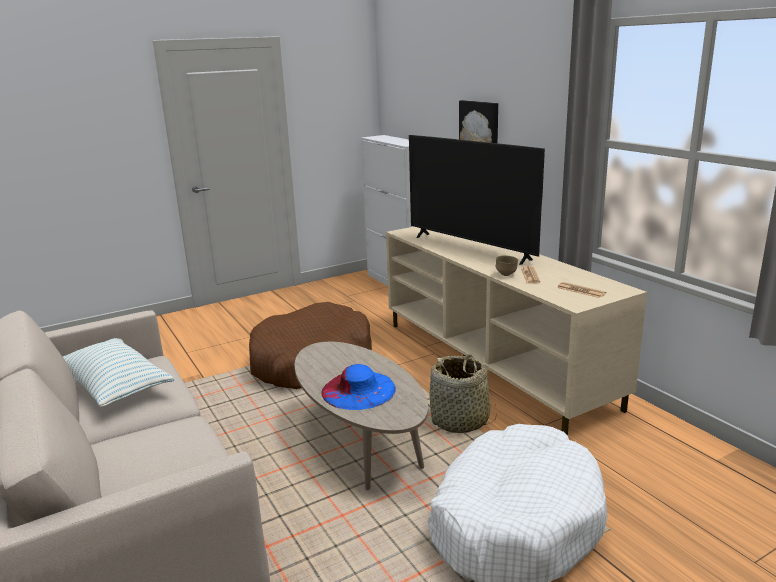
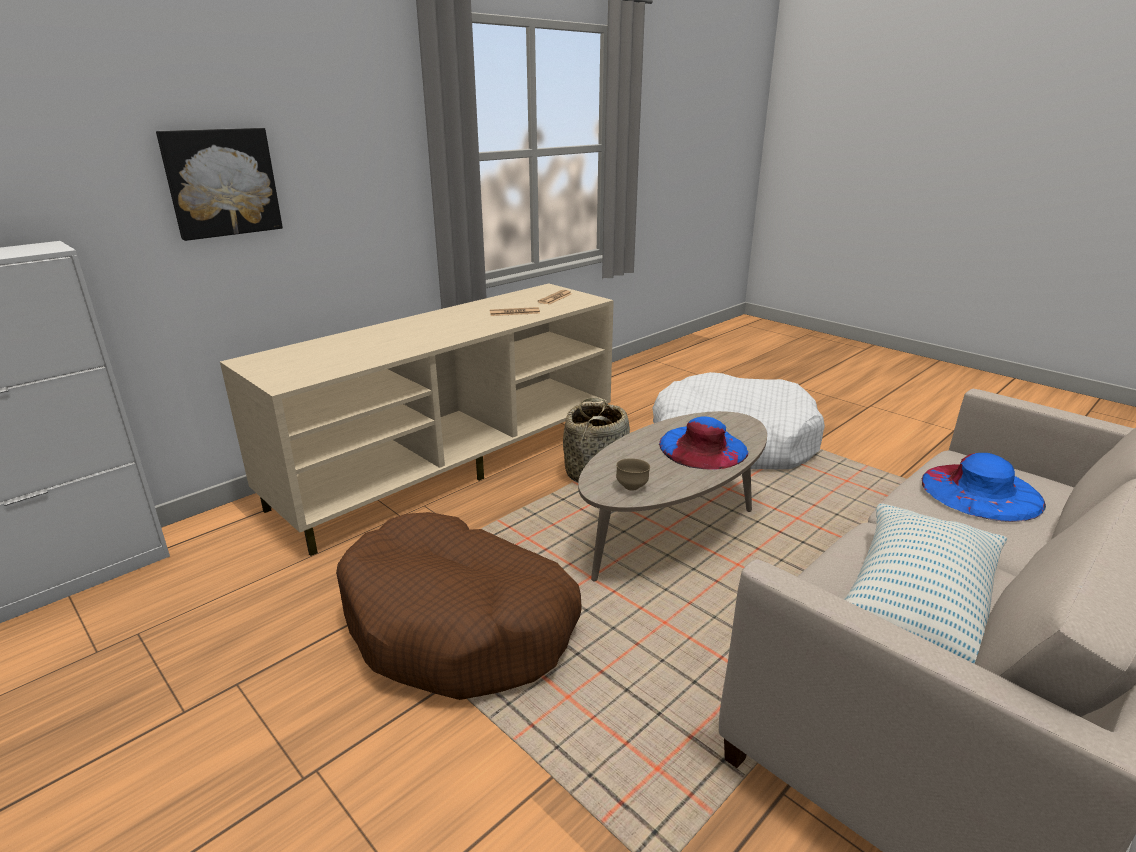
camera: 105 degrees left, 5 degrees up
(163, 455) = (980, 491): none -> blue hat
(470, 248) = (400, 338): television -> none
(506, 275) = (513, 320): brown bowl -> brown bowl (632, 487)

